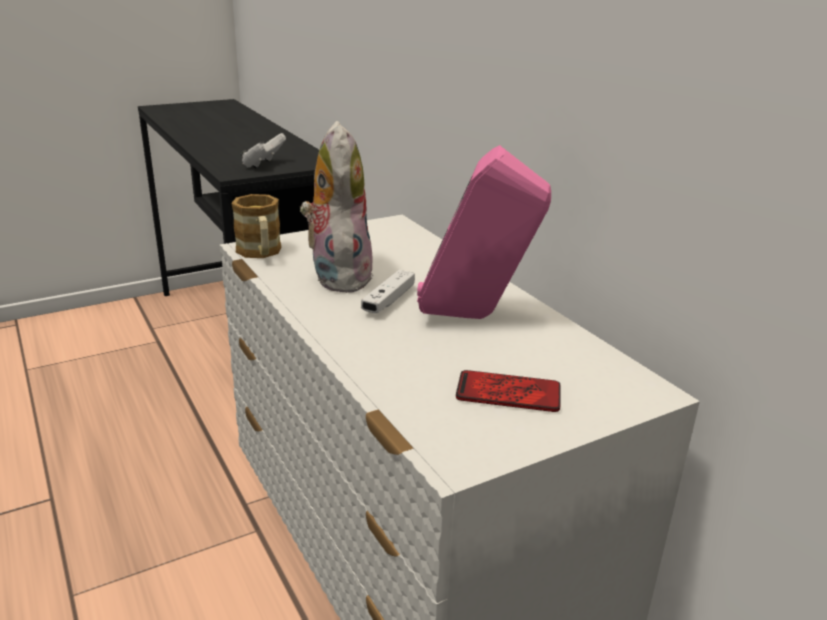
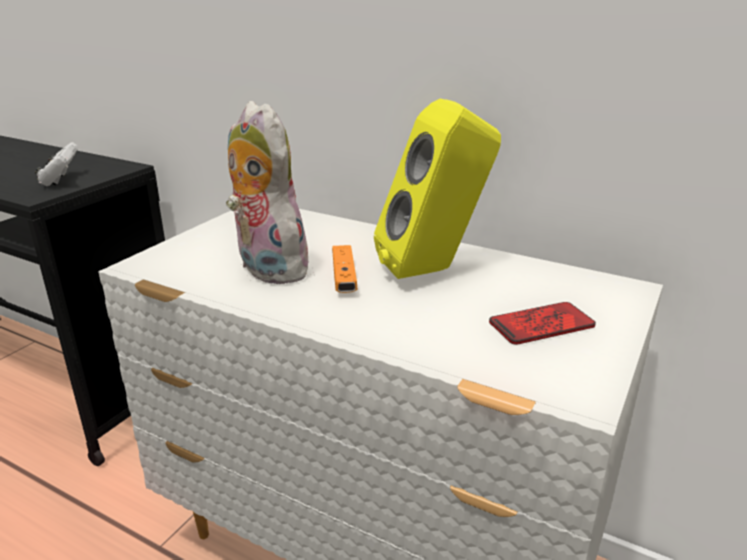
camera: 30 degrees left, 0 degrees up
(260, 253) = (159, 268): mug -> none
(388, 301) = (344, 278): white game controller -> orange game controller
(476, 317) = (434, 270): pink speaker -> yellow speaker

